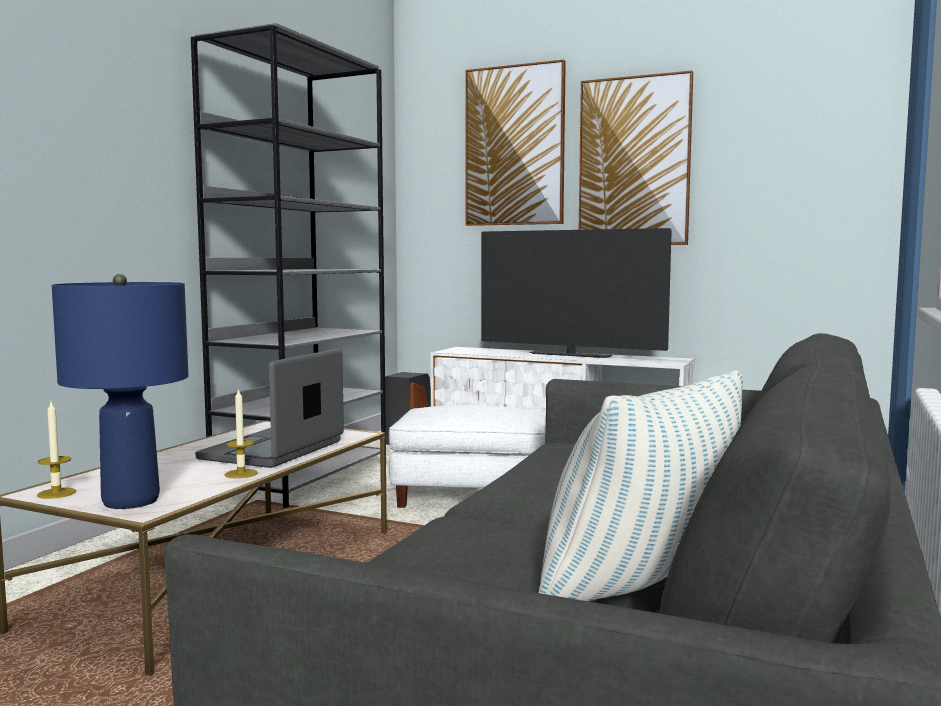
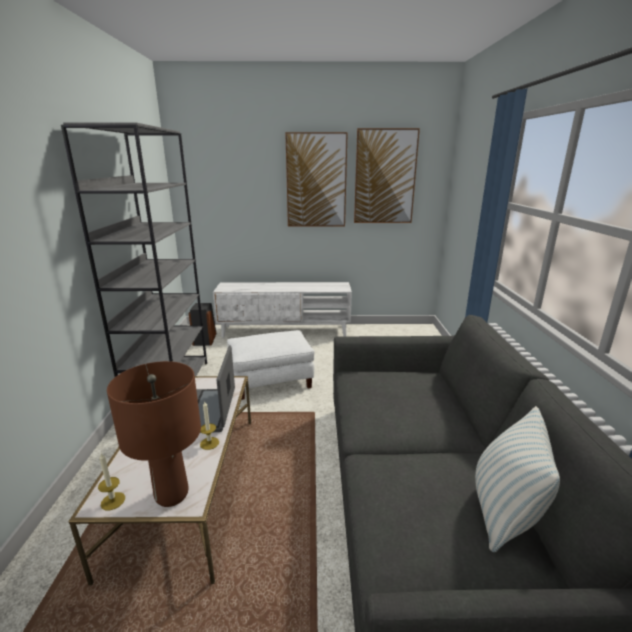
camera: 25 degrees left, 15 degrees up
(132, 501) = (172, 494): blue table lamp -> brown table lamp
(515, 146) = (246, 168): picture -> picture (385, 177)
(570, 355) = (289, 286): television -> none

